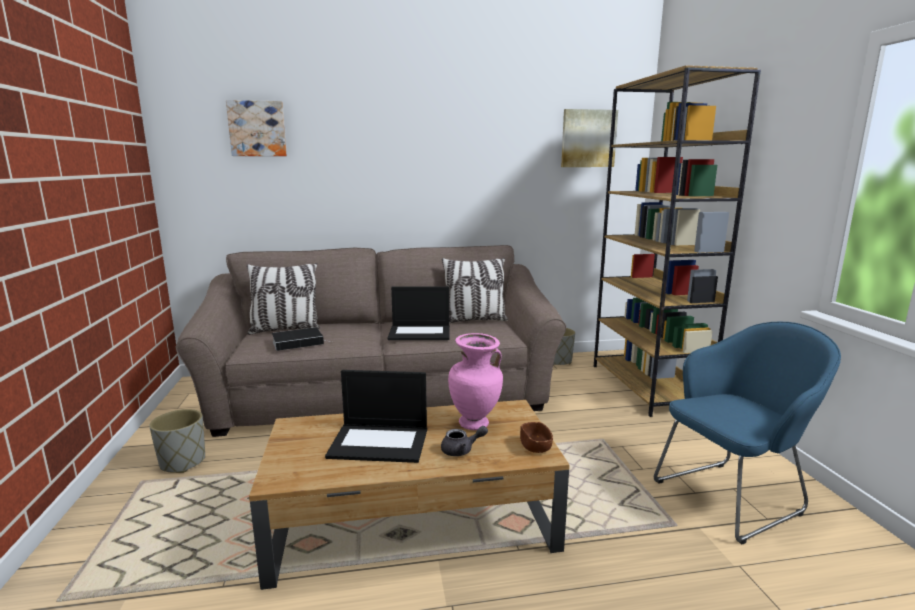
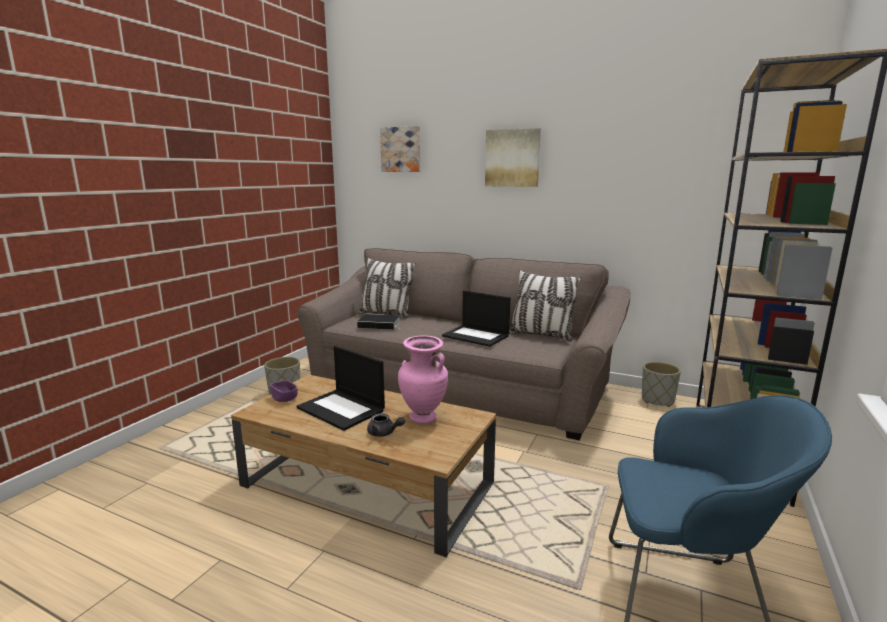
camera: 35 degrees right, 0 degrees up
(291, 453) = (284, 398): none -> purple bowl
(535, 447) = (441, 451): brown bowl -> none
(588, 138) = (725, 150): picture -> picture (512, 158)

